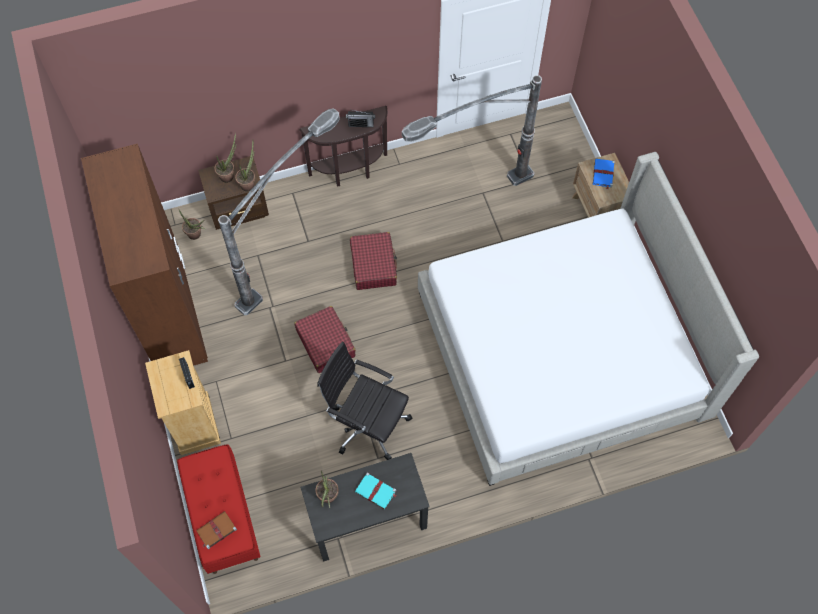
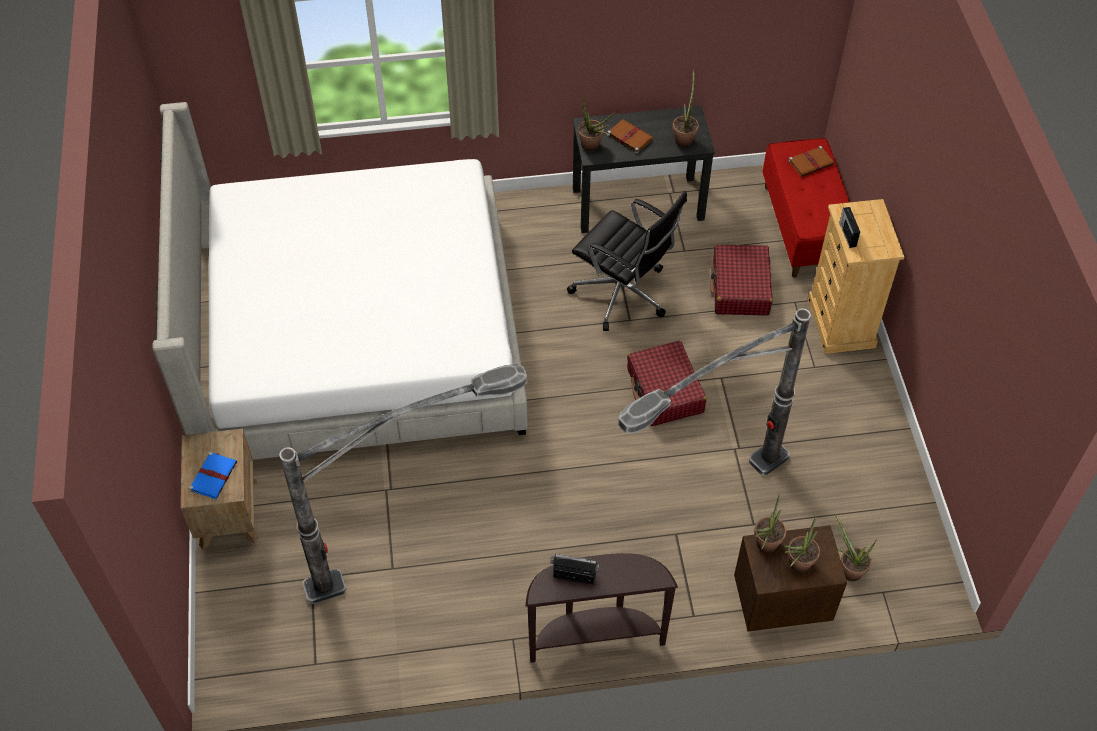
camera: 170 degrees left, 10 degrees down
(169, 310) = (882, 464): brown wardrobe -> none
(373, 265) = (582, 483): red suitcase -> red suitcase (740, 288)
(376, 491) = (629, 137): turquoise book -> brown book
(405, 474) = (593, 147): none -> potted plant

